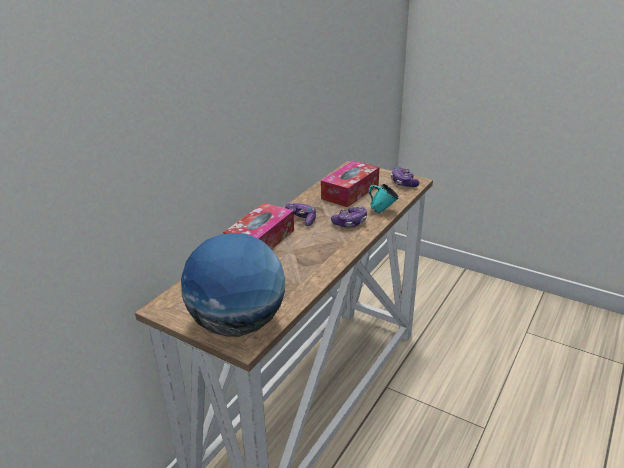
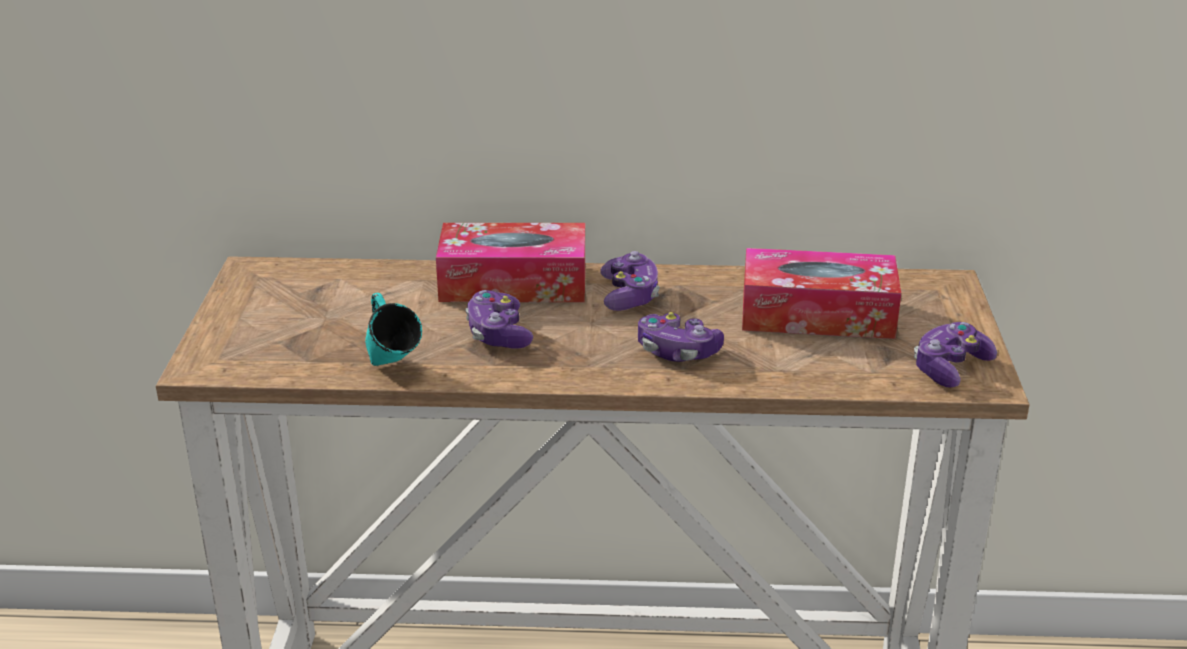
camera: 60 degrees right, 0 degrees up
(238, 324) = (247, 344): globe -> none
(299, 255) = (498, 334): none -> game controller
(382, 211) = (773, 375): turquoise mug -> turquoise mug (392, 368)

